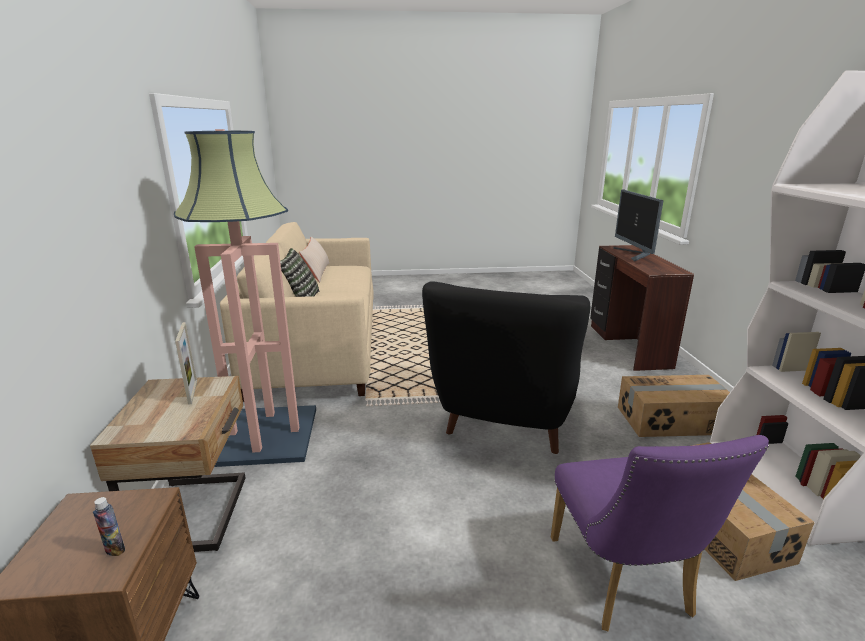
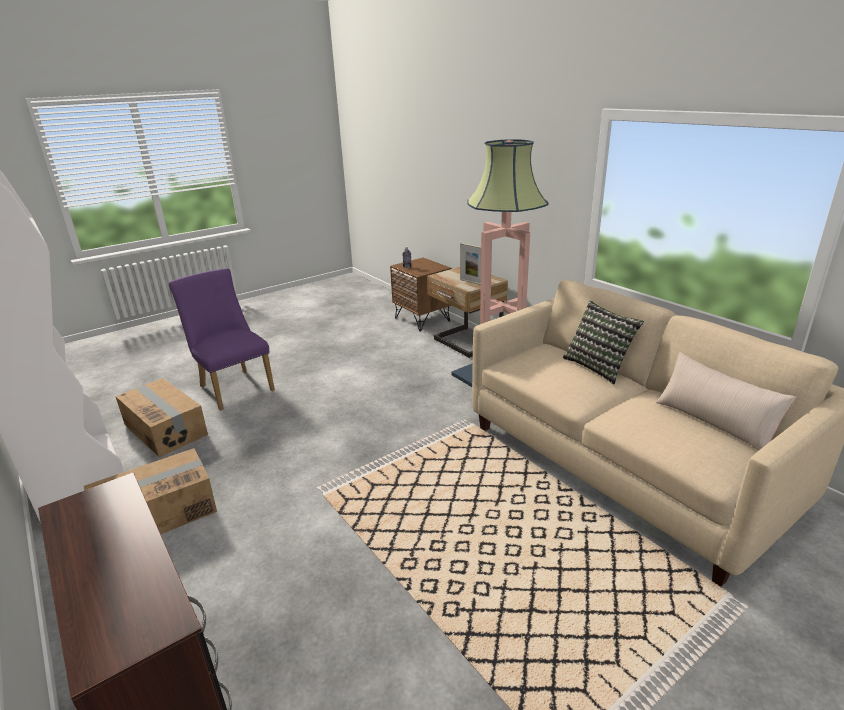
camera: 150 degrees right, 5 degrees up
(505, 420) = (333, 451): black armchair -> none
(634, 255) = (119, 576): monitor -> none

